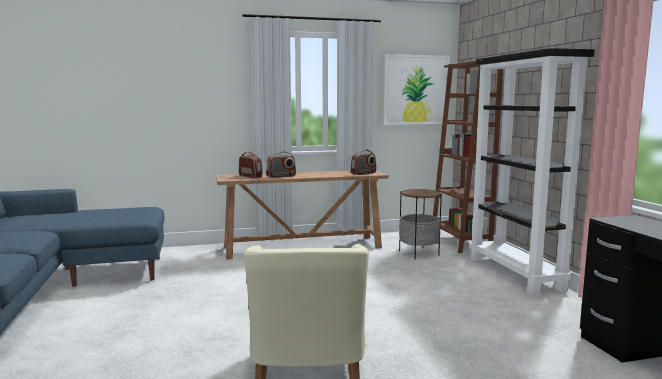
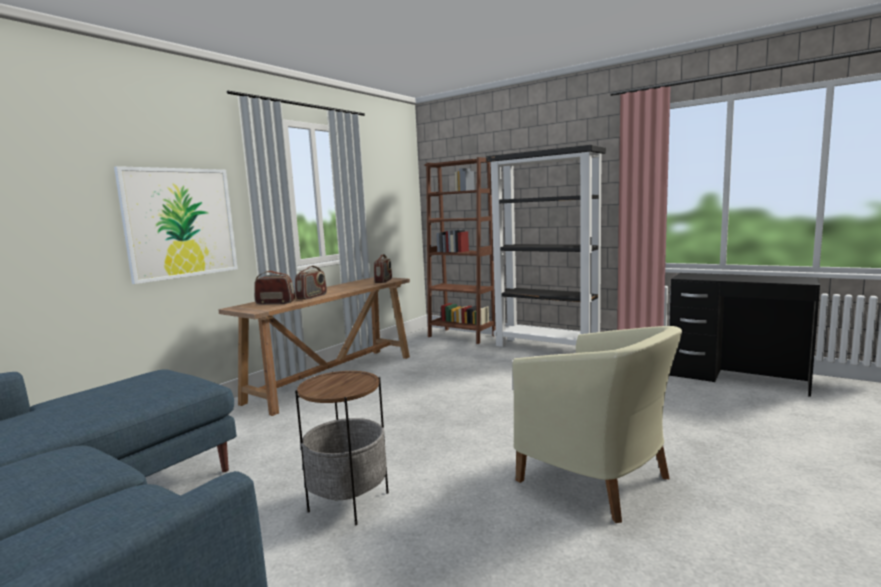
camera: 40 degrees left, 0 degrees up
(416, 90) = (392, 190): picture -> picture (180, 223)
(418, 253) = (449, 352): side table -> side table (349, 502)

